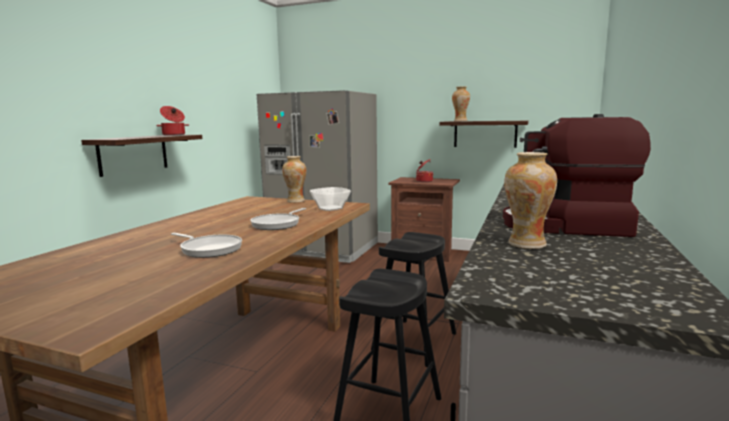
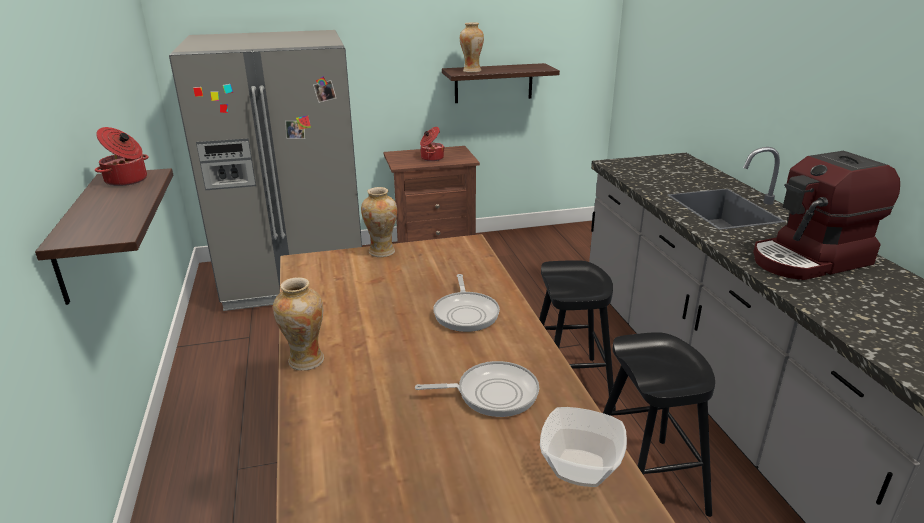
camera: 35 degrees left, 15 degrees up
(331, 208) = (462, 259): bowl -> bowl (581, 467)
(526, 244) = (837, 301): vase -> vase (306, 361)

